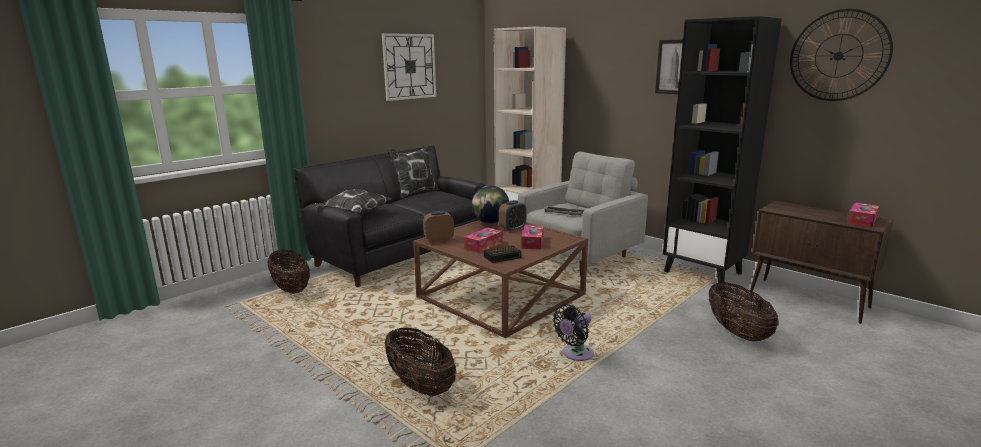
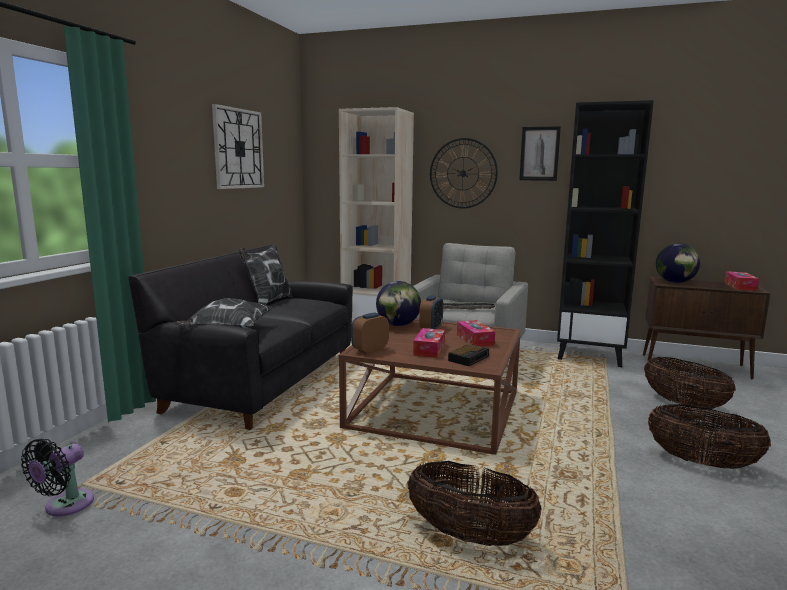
camera: 25 degrees left, 5 degrees down
(291, 289) = (152, 450): basket -> basket (701, 462)
(575, 354) = (583, 456): black fan -> black fan (65, 506)
(790, 209) = (675, 282): none -> globe
(838, 56) = (699, 141): wall clock -> wall clock (463, 173)

